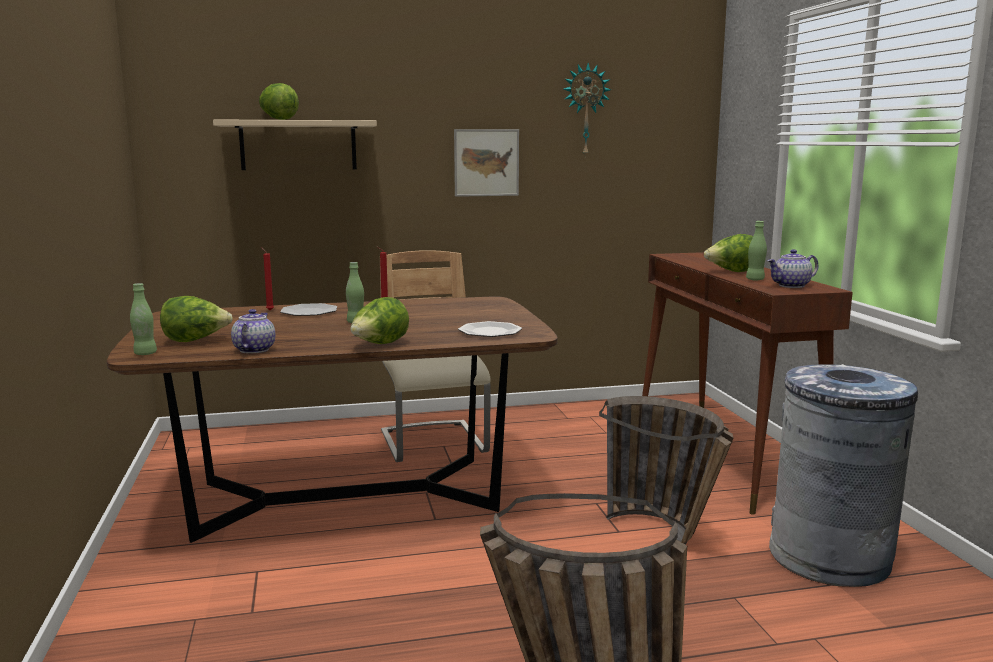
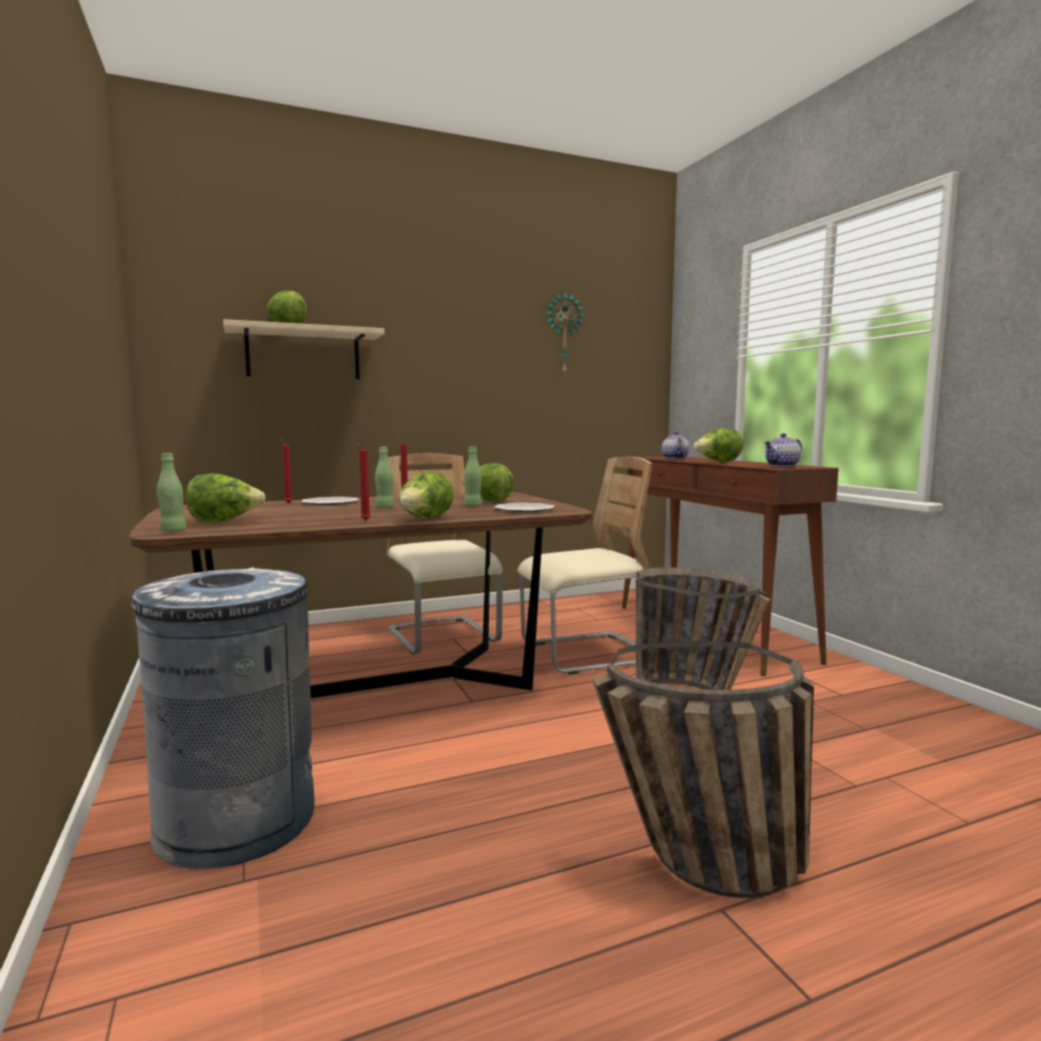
camera: 10 degrees left, 5 degrees down
(253, 350) = (294, 525): teapot -> teapot (674, 458)
(321, 344) = (364, 520): none -> red candle
(465, 314) = (487, 501): none -> lettuce
(486, 162) = (478, 377): picture -> none
(571, 474) = (585, 654): none -> beige chair
(755, 279) = (745, 464): green bottle -> green bottle (472, 506)
(830, 557) = (852, 706): grey trash can -> grey trash can (237, 820)

